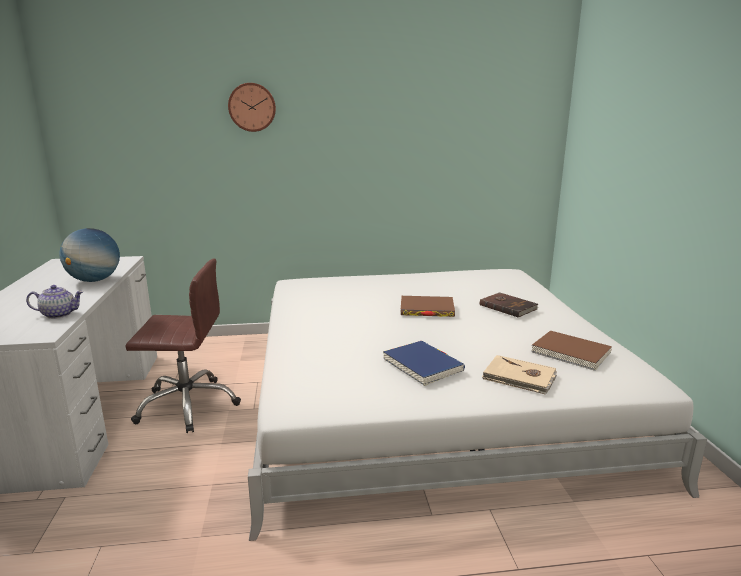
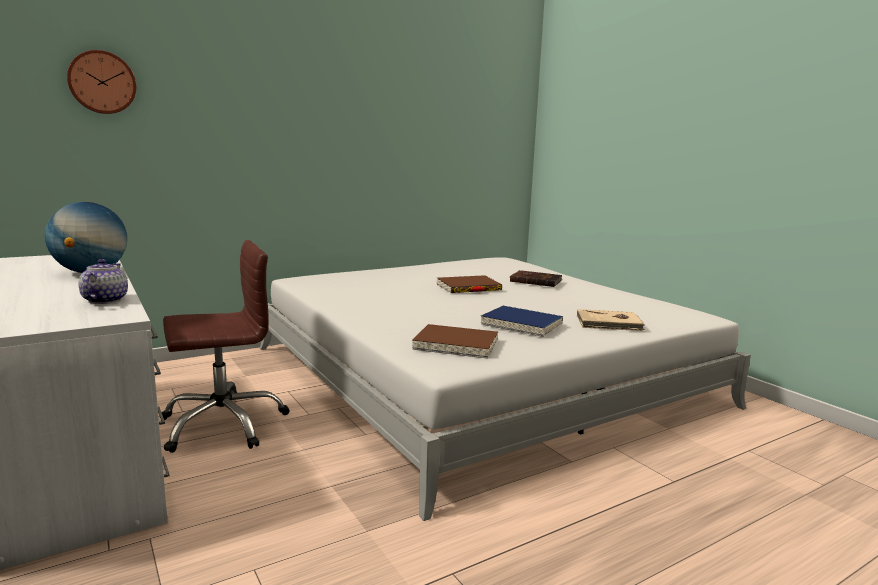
camera: 25 degrees left, 5 degrees down
(59, 314) = (104, 300): teapot -> teapot turned 60 degrees counterclockwise
(252, 107) = (240, 76): wall clock -> wall clock (102, 82)
(570, 353) = (624, 305): brown book -> brown book (456, 345)

